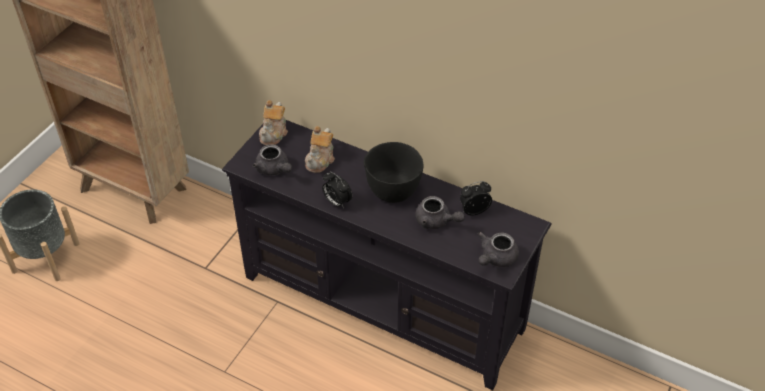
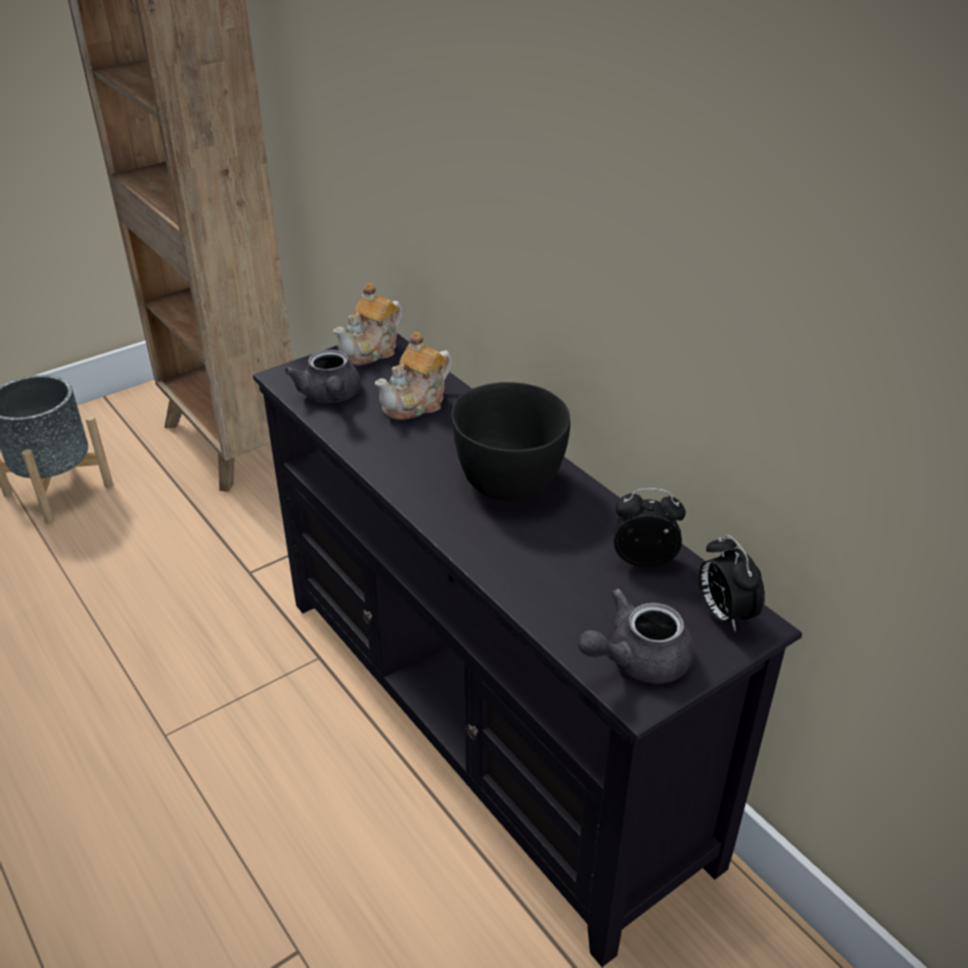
camera: 25 degrees right, 10 degrees down
(337, 202) = (394, 470): alarm clock -> alarm clock (723, 614)
(436, 221) = (555, 555): grey teapot -> none

